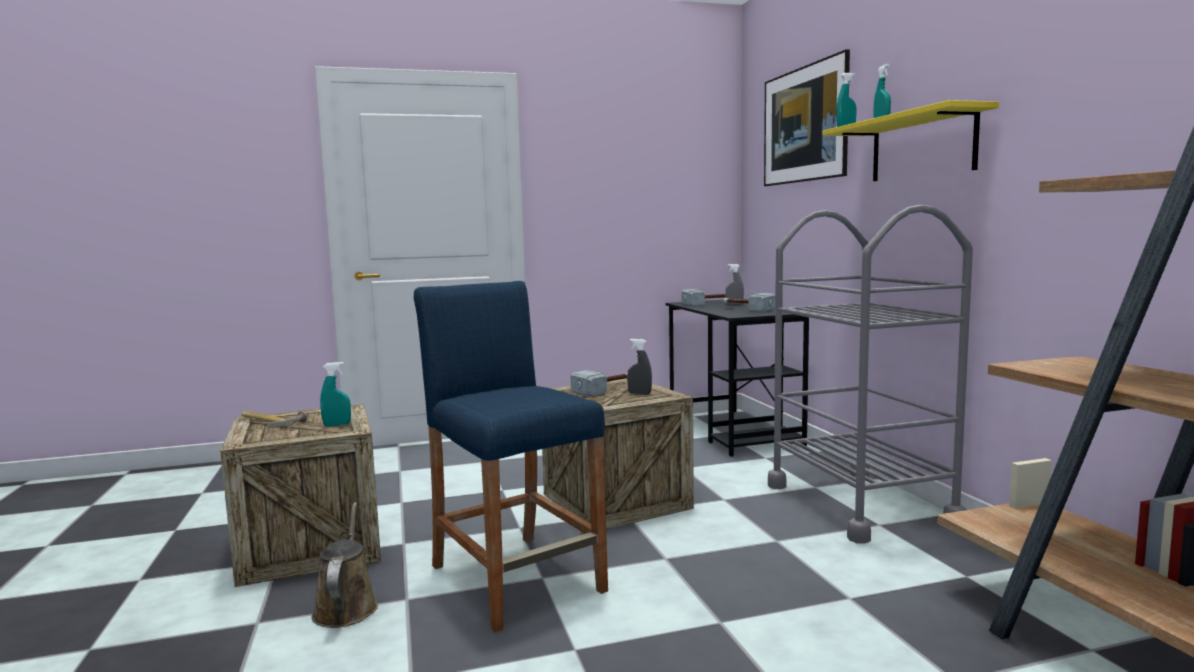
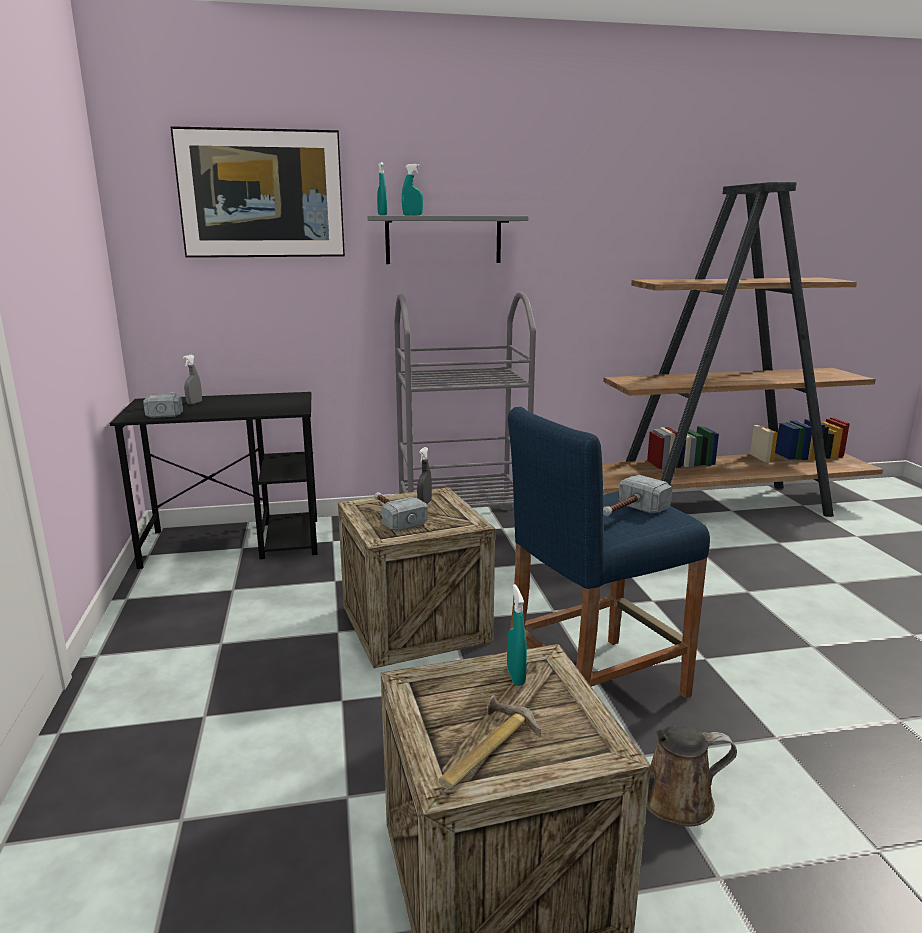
camera: 85 degrees left, 10 degrees up
(747, 309) = (251, 403): hammer -> hammer (629, 513)
(922, 147) = (443, 240): yellow shelf -> grey shelf

